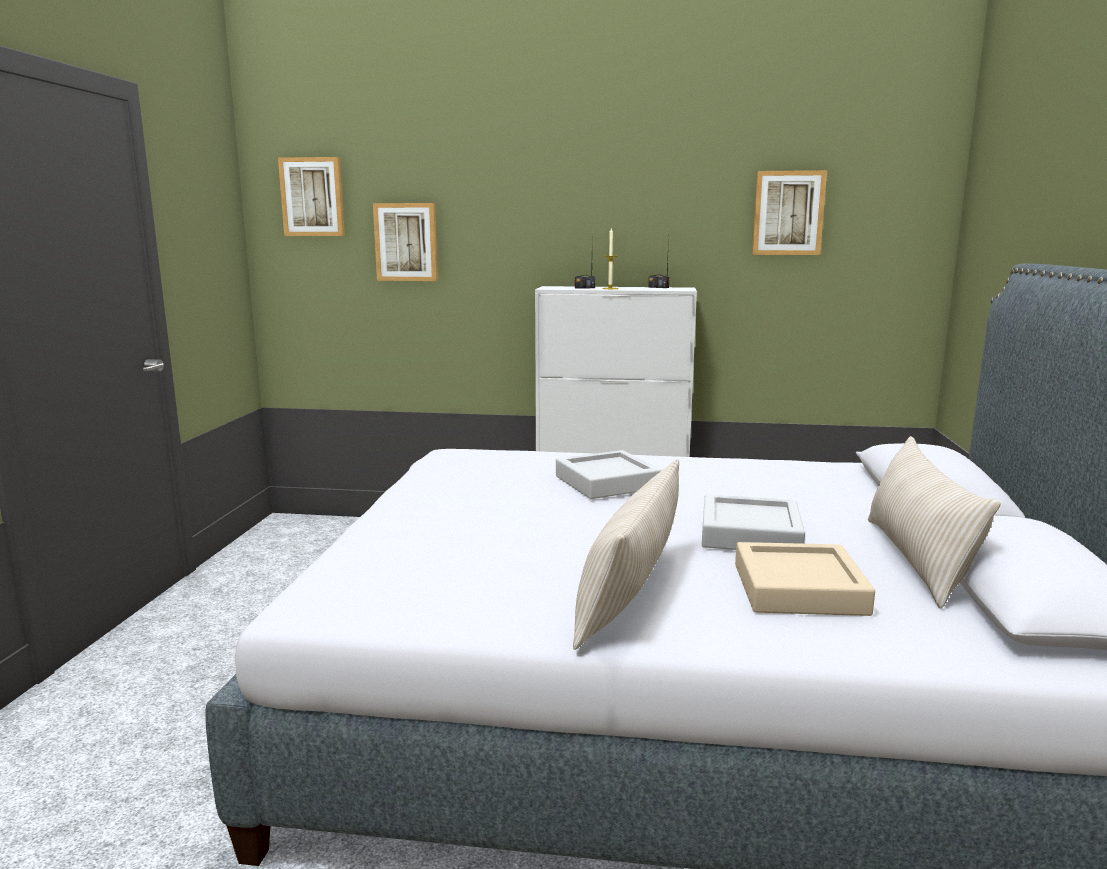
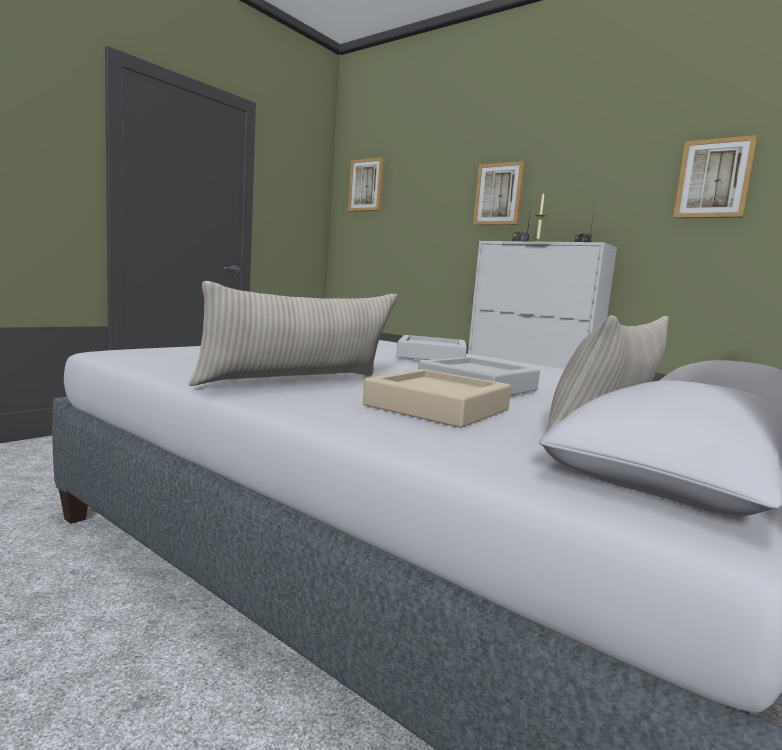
camera: 30 degrees right, 5 degrees down
(406, 242) = (415, 214): picture -> picture (499, 194)

